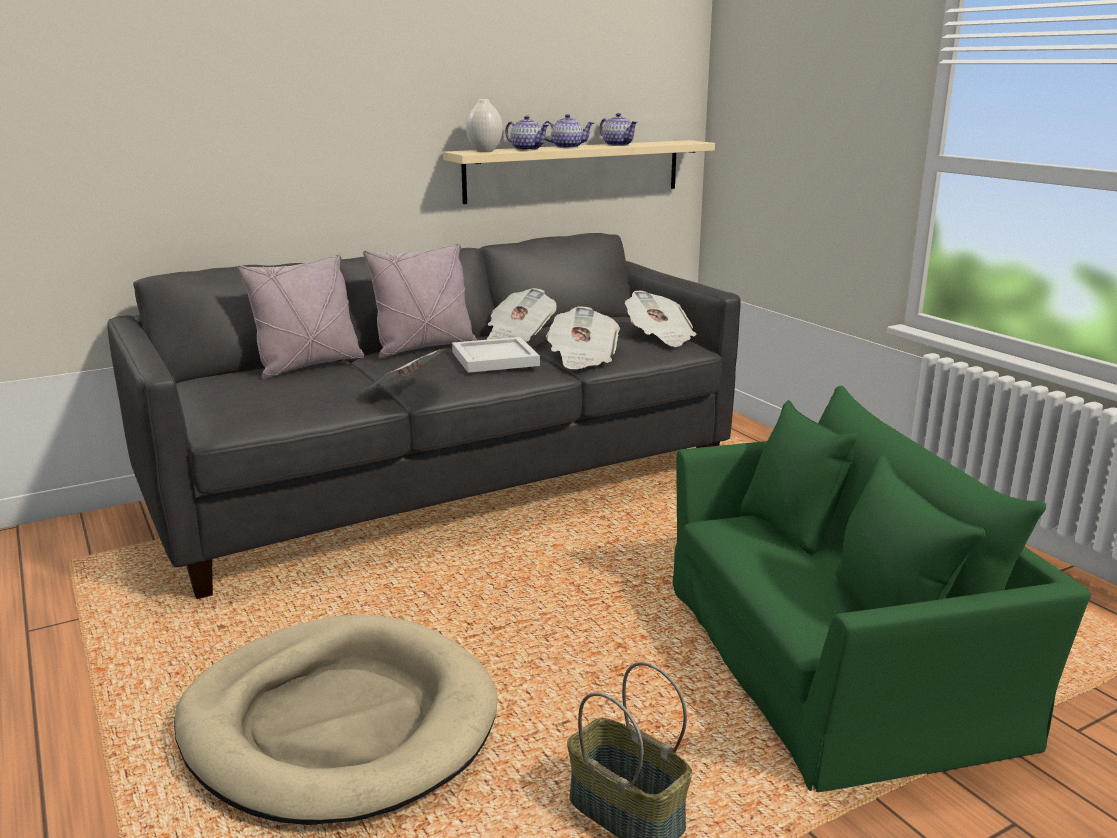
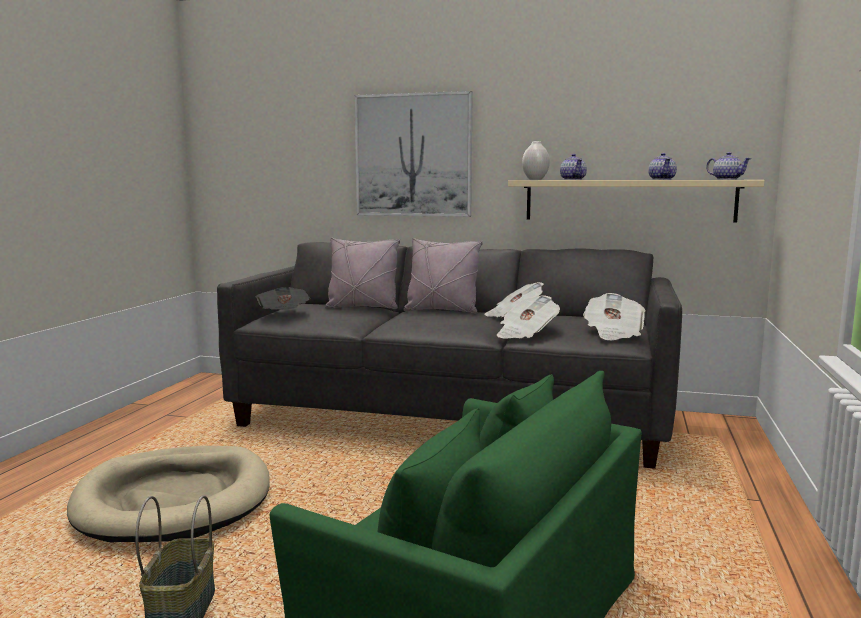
camera: 45 degrees right, 10 degrees down
(297, 119) = (413, 155): none -> picture
(404, 391) = (371, 326): newspaper -> newspaper (284, 314)
(493, 358) = (459, 321): white tray -> none
(567, 147) = (611, 179): teapot -> teapot (727, 179)

